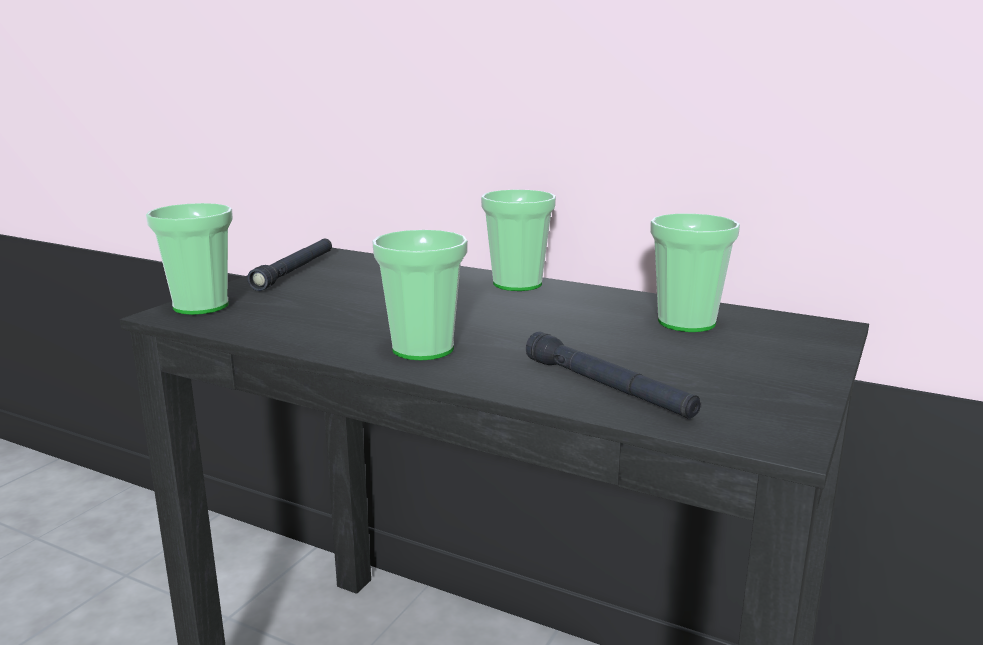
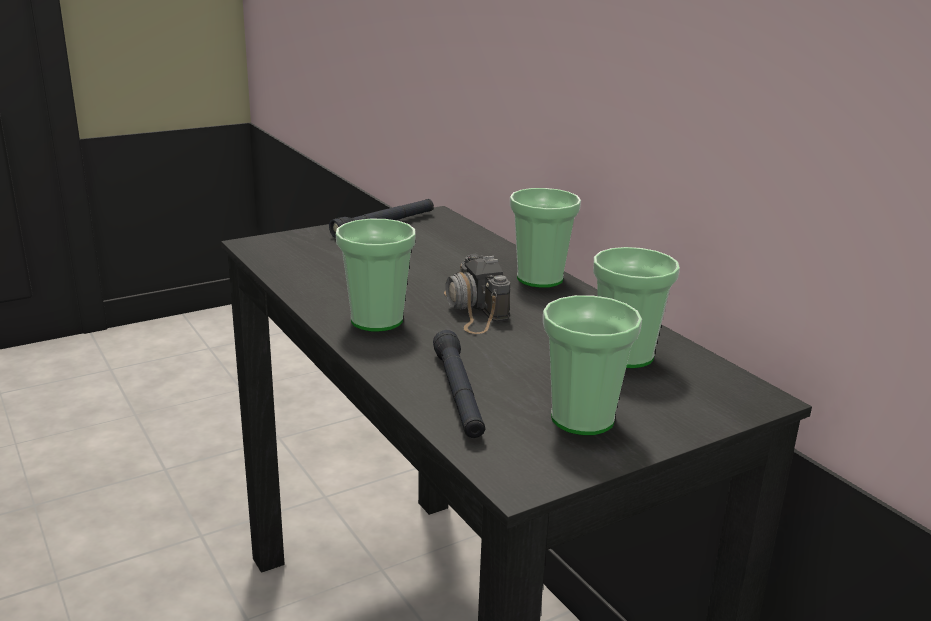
camera: 30 degrees right, 5 degrees up
(201, 306) = (281, 242): cup -> cup (582, 418)
(501, 319) = (474, 309): none -> camera

